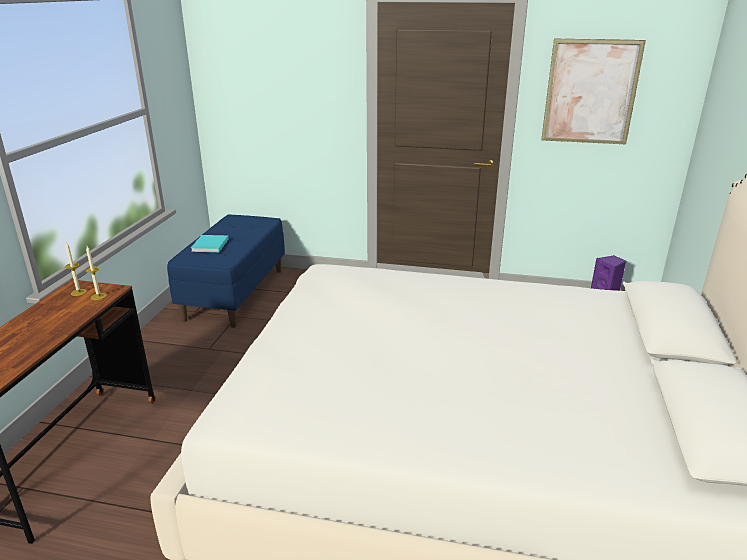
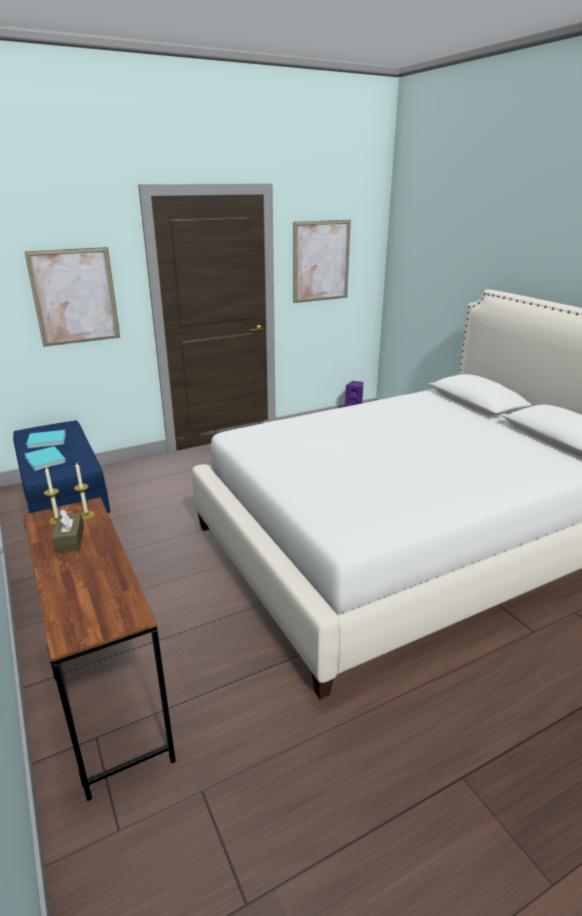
camera: 40 degrees left, 0 degrees up
(57, 311) = (70, 540): none -> brown tissue box
(236, 229) = (48, 440): none -> turquoise book
(293, 100) = (75, 297): none -> picture

